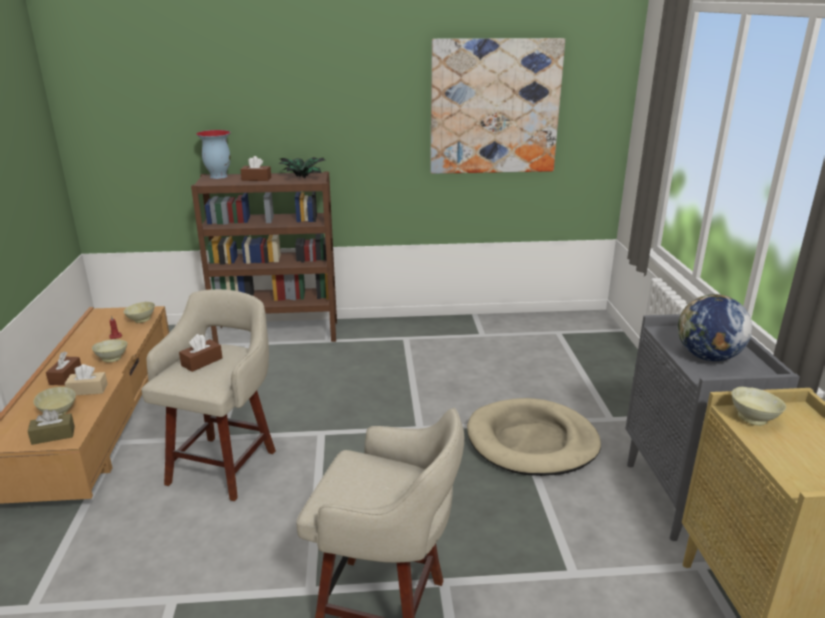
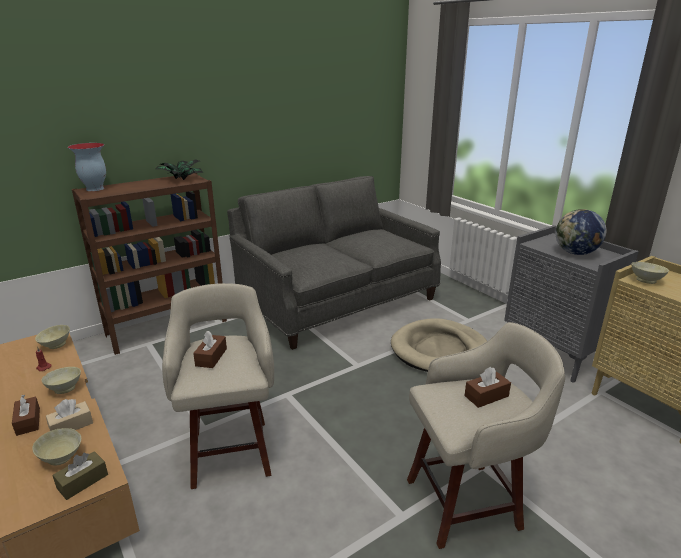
camera: 30 degrees left, 0 degrees up
(256, 179) = (138, 186): brown tissue box -> brown tissue box (486, 396)
(469, 349) = (335, 300): none -> grey sofa
(494, 107) = (317, 106): picture -> none

